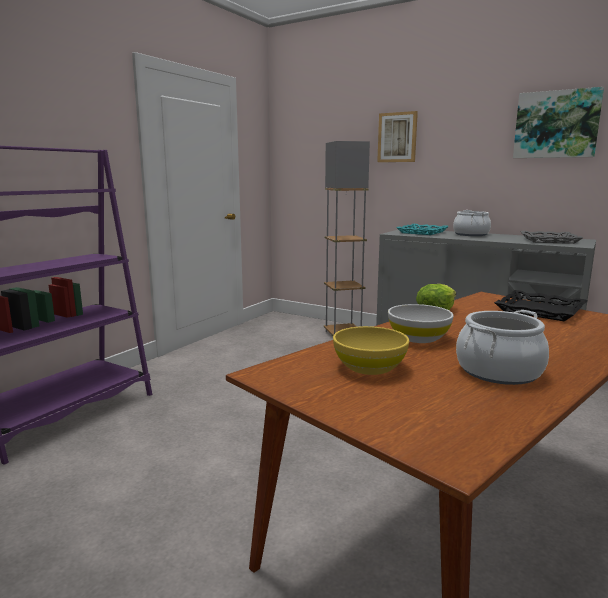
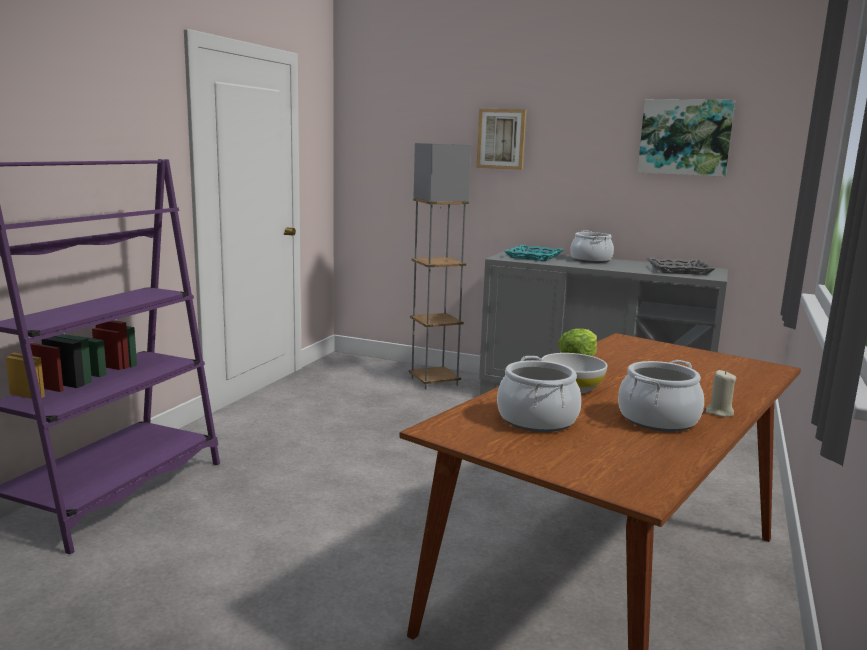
camera: 10 degrees left, 0 degrees up
(370, 367) = (537, 420): yellow bowl -> cooking pot
(539, 311) = (681, 355): black tray -> none
(569, 366) = (719, 412): none -> beige candle

